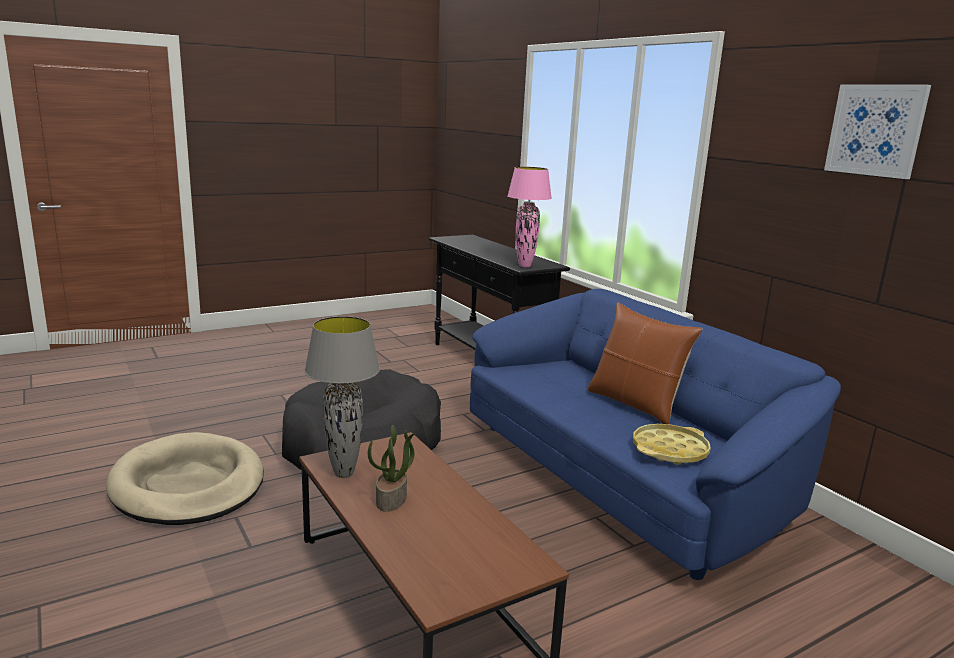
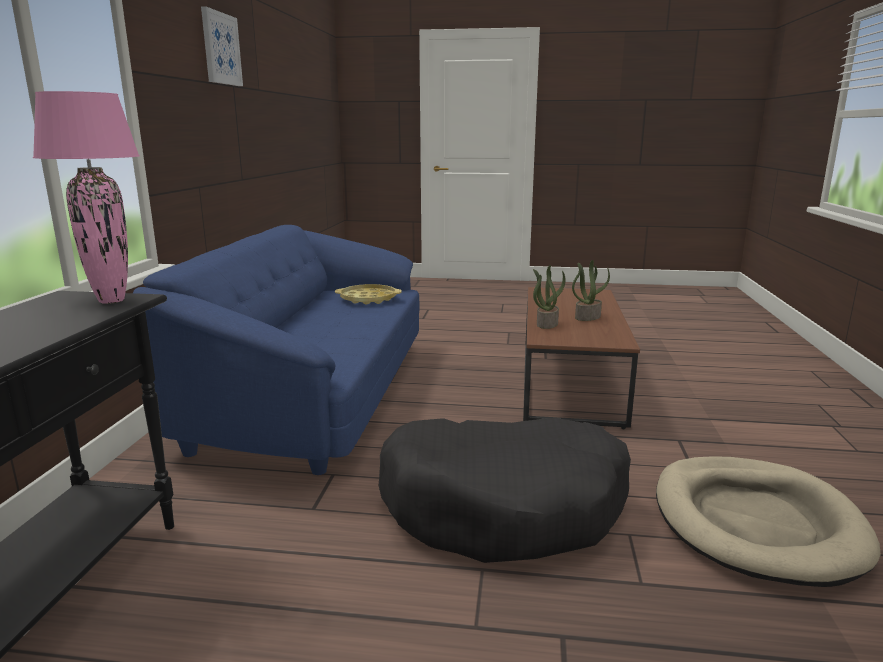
camera: 140 degrees left, 0 degrees up
(343, 473) = (610, 333): grey table lamp -> none
(425, 468) = (546, 324): none -> potted plant
(635, 404) = (305, 320): brown pillow -> none

